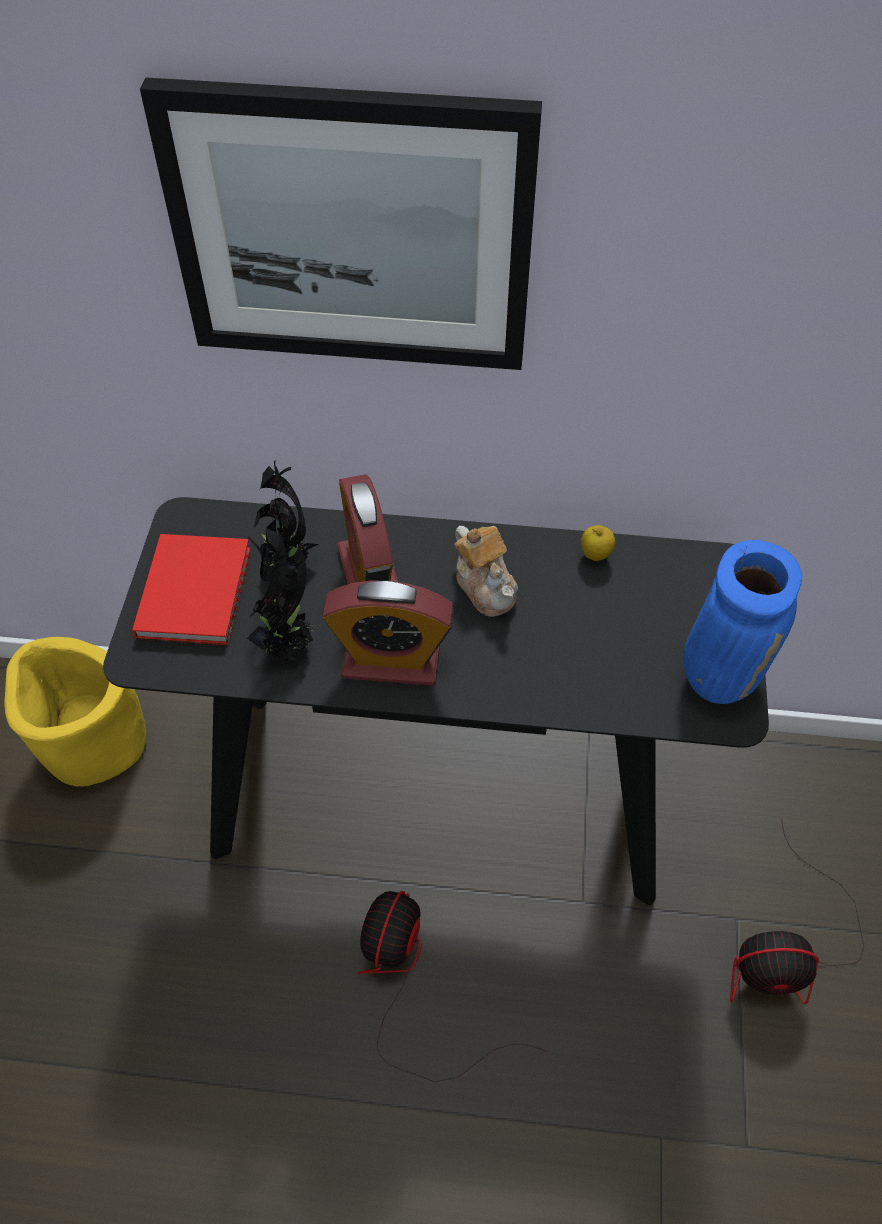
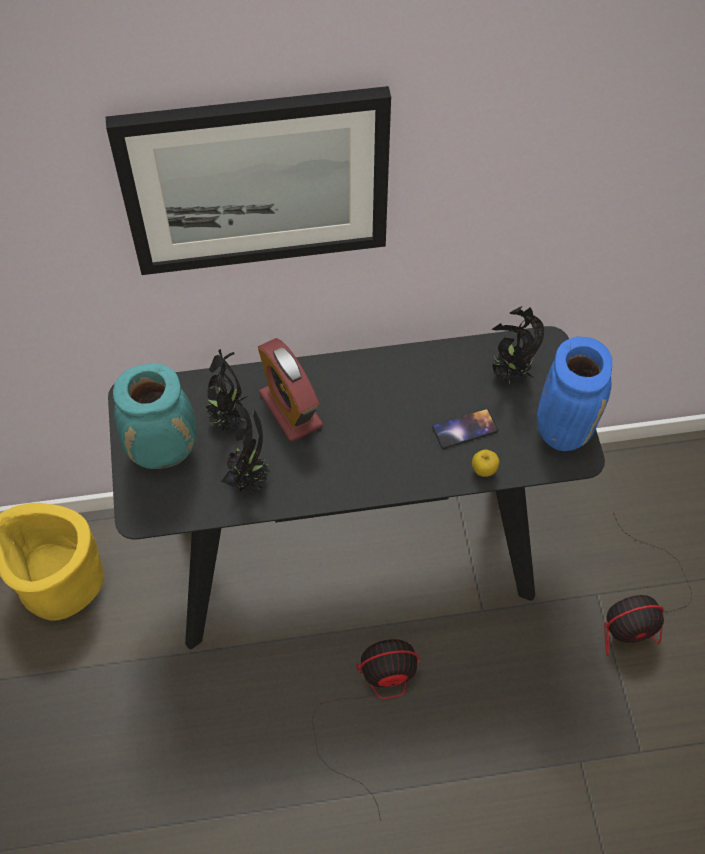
camera: 15 degrees left, 5 degrees up
(197, 590) = (165, 451): red book -> turquoise vase
(391, 661) = (328, 473): alarm clock -> none
(410, 983) = (371, 703): fan -> fan turned 75 degrees clockwise
(485, 586) = (379, 399): teapot -> none
(586, 646) = (464, 429): none -> phone
(595, 556) = (452, 358): apple -> apple (483, 471)
(664, 592) = (509, 375): none -> potted plant

